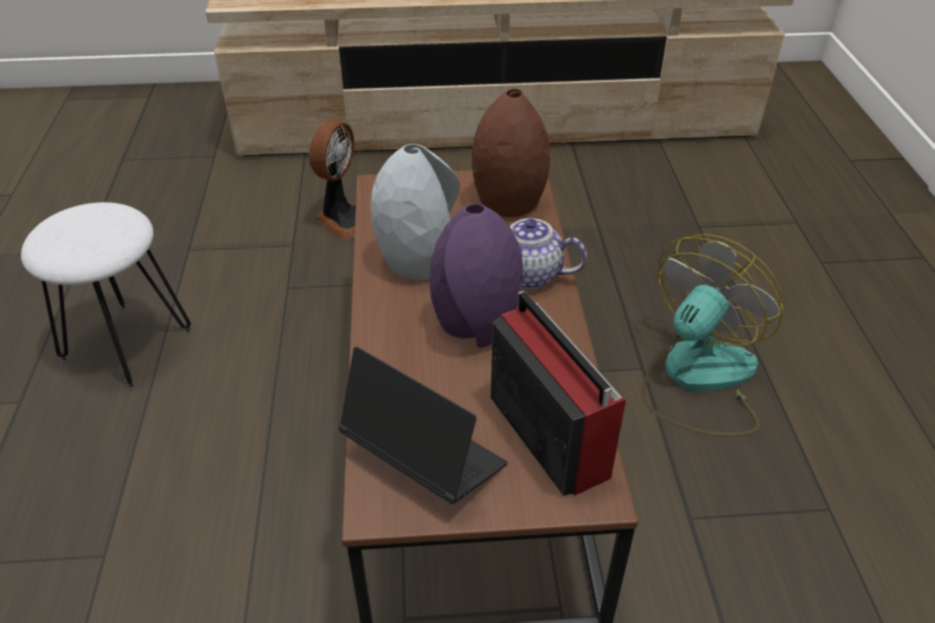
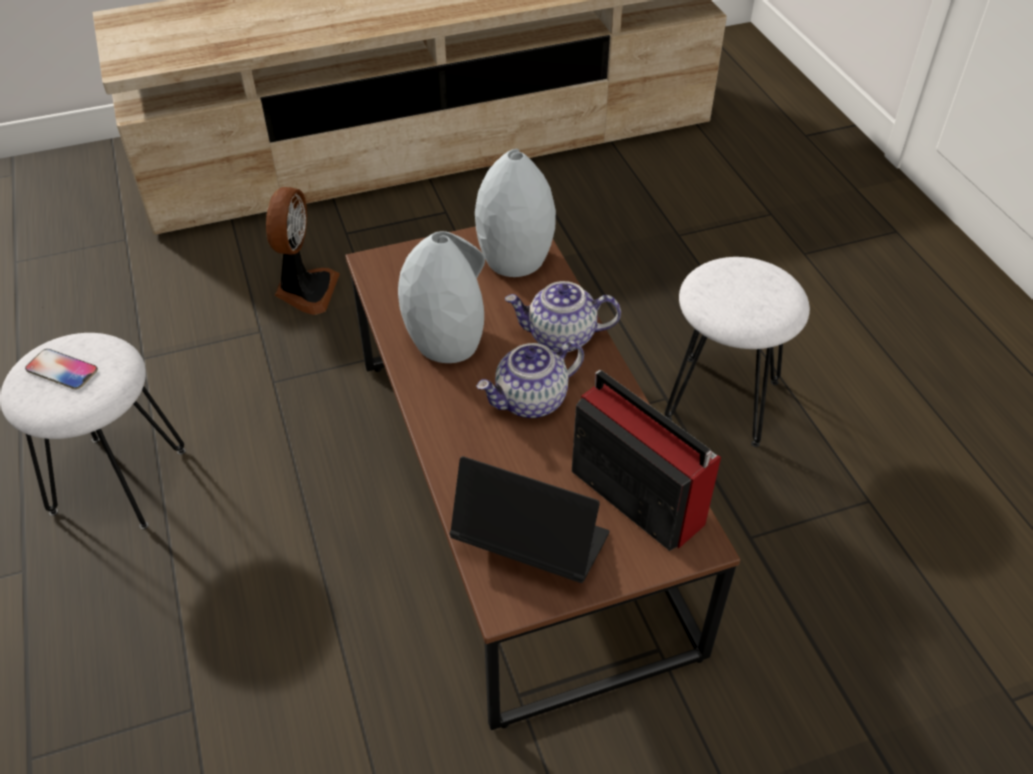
camera: 15 degrees left, 5 degrees up
(79, 227) = (62, 370): none -> phone
(476, 326) = (531, 401): purple vase -> teapot
(507, 202) = (513, 259): brown vase -> grey vase
(697, 379) = (720, 399): fan -> white stool

